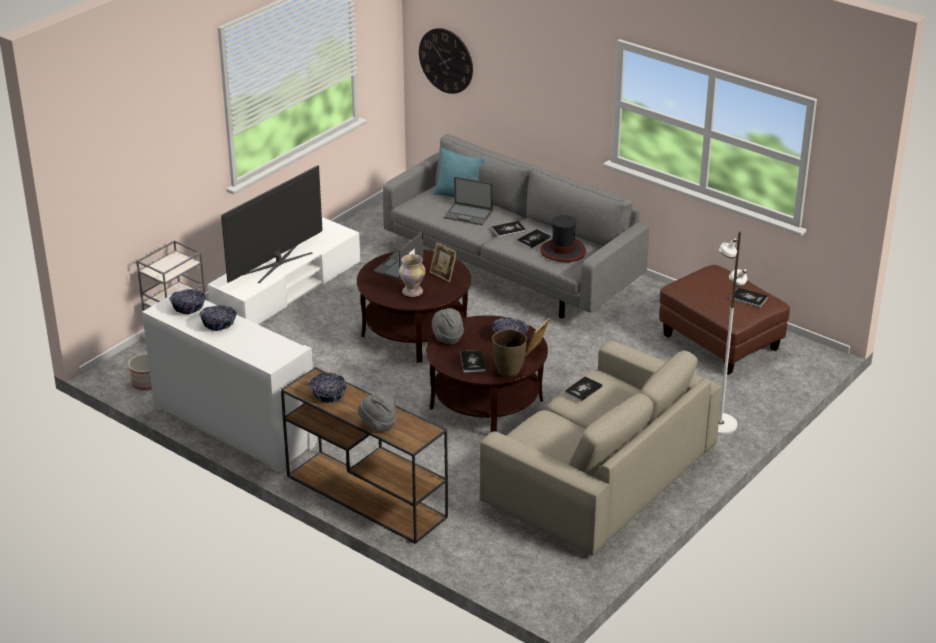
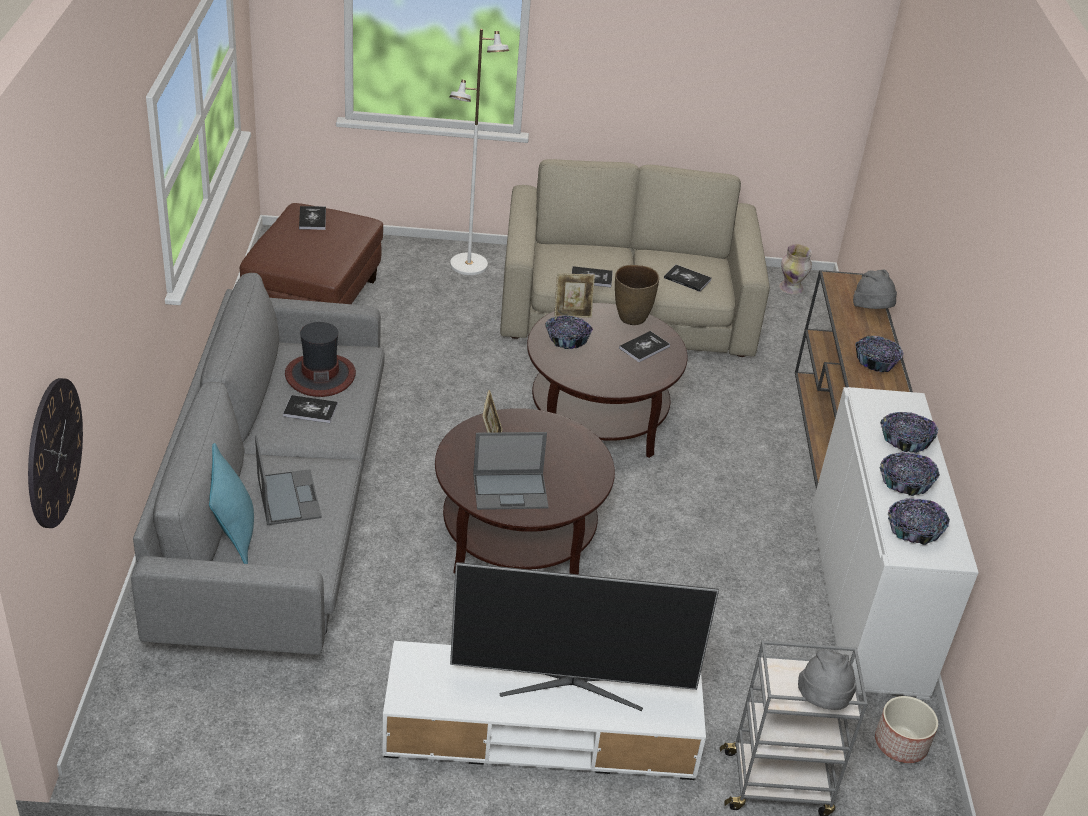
camera: 130 degrees left, 5 degrees up
(245, 342) = (905, 441): none -> bowl
(412, 291) = (558, 451): vase -> vase (791, 288)
(447, 338) = (621, 382): grey hat -> grey hat (822, 701)
(508, 230) = (300, 443): book -> book (687, 279)

